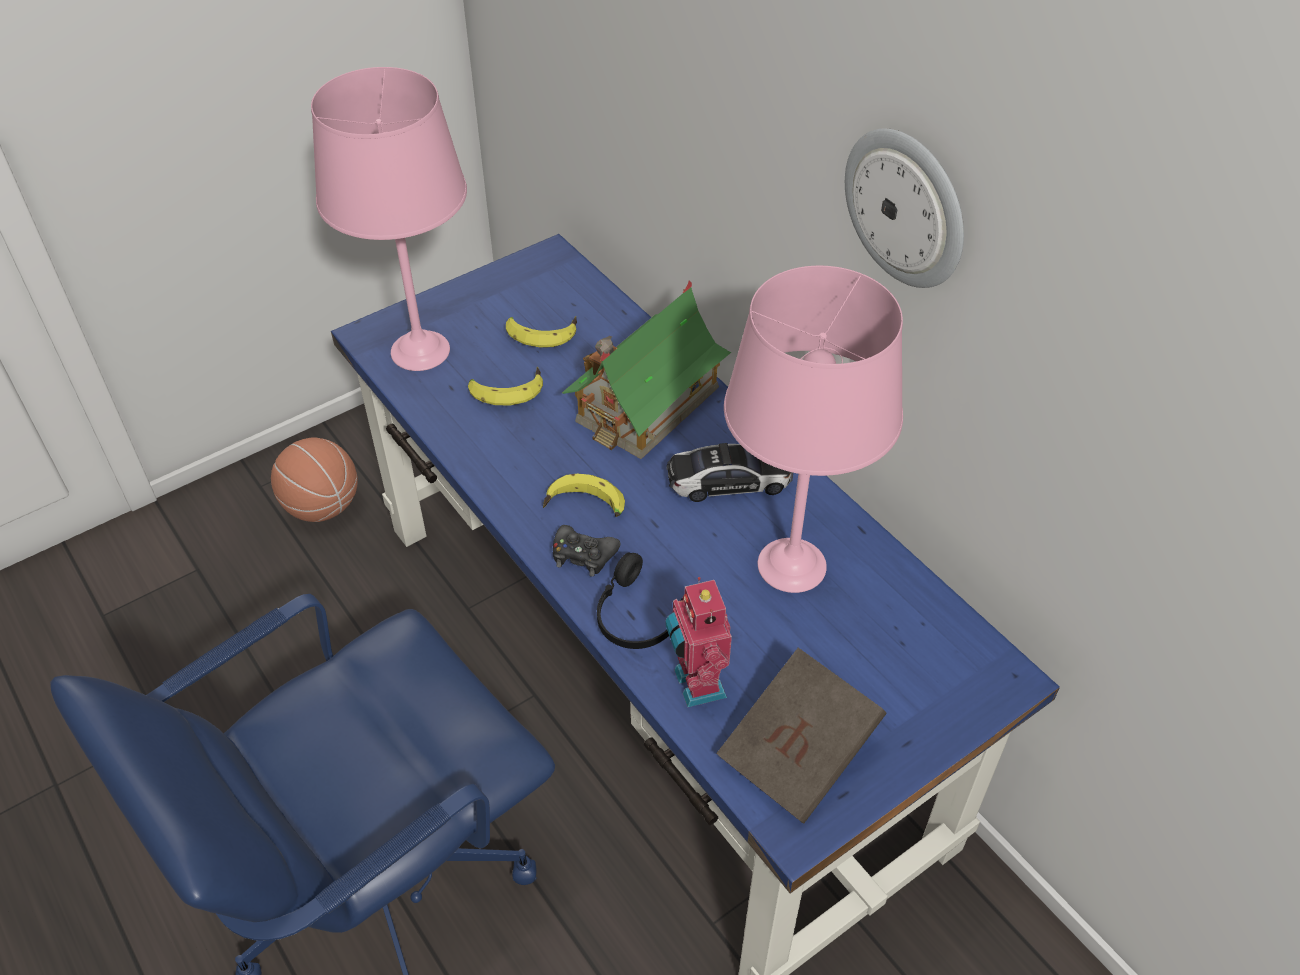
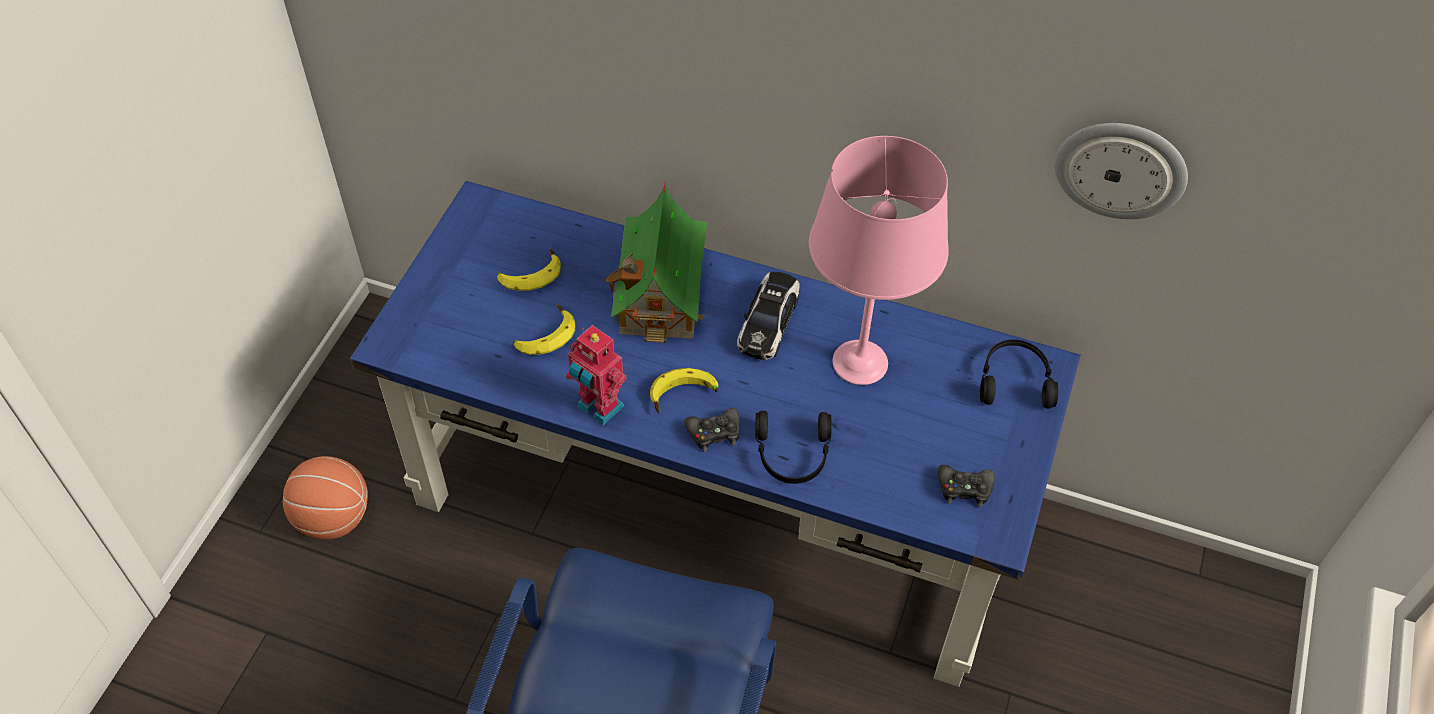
camera: 35 degrees left, 5 degrees up
(421, 350) = (444, 337): pink table lamp -> none
(696, 684) = (866, 481): toy robot -> toy robot (598, 408)
(728, 481) = (768, 323): toy car -> toy car turned 150 degrees clockwise
(798, 753) = (964, 488): brown book -> black game controller
(906, 207) = (885, 73): wall clock -> wall clock (1120, 169)
(953, 673) = (1014, 380): none -> black headphones

